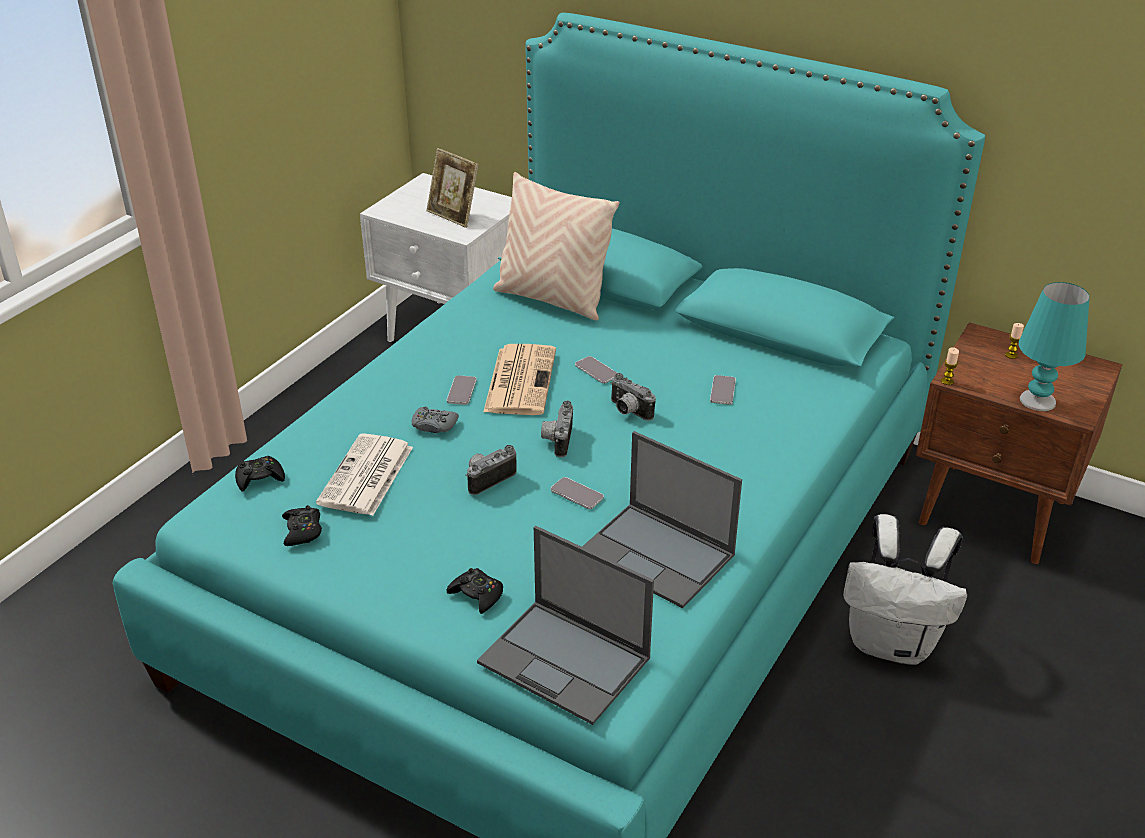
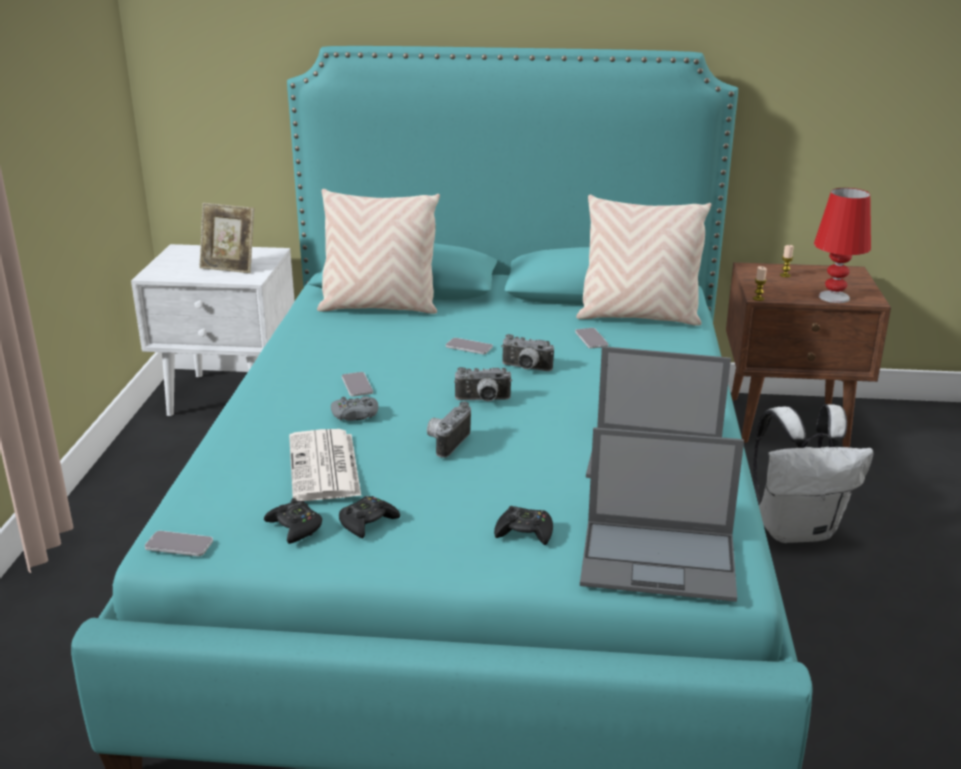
camera: 25 degrees left, 10 degrees down
(260, 478) = (207, 495): black game controller -> black game controller (367, 522)
(520, 380) = (406, 366): newspaper -> none
(556, 440) = (483, 401): camera -> camera turned 75 degrees counterclockwise
(577, 494) = (540, 435): phone -> phone (179, 545)
(796, 374) = (638, 317): none -> beige pillow
(1037, 401) = (834, 297): turquoise table lamp -> red table lamp

